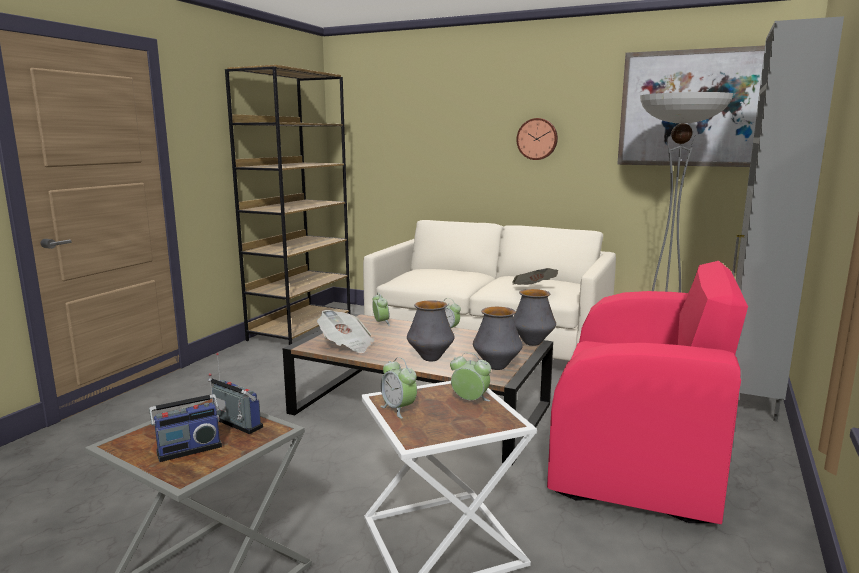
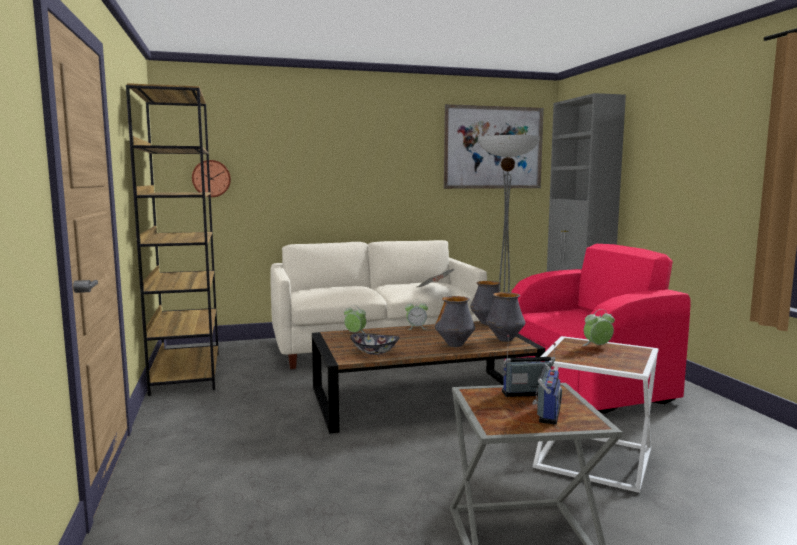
camera: 40 degrees left, 5 degrees down
(346, 345) = (375, 352): newspaper -> bowl
(398, 409) = (580, 359): alarm clock -> none
(537, 139) = (381, 169): wall clock -> wall clock (211, 178)

